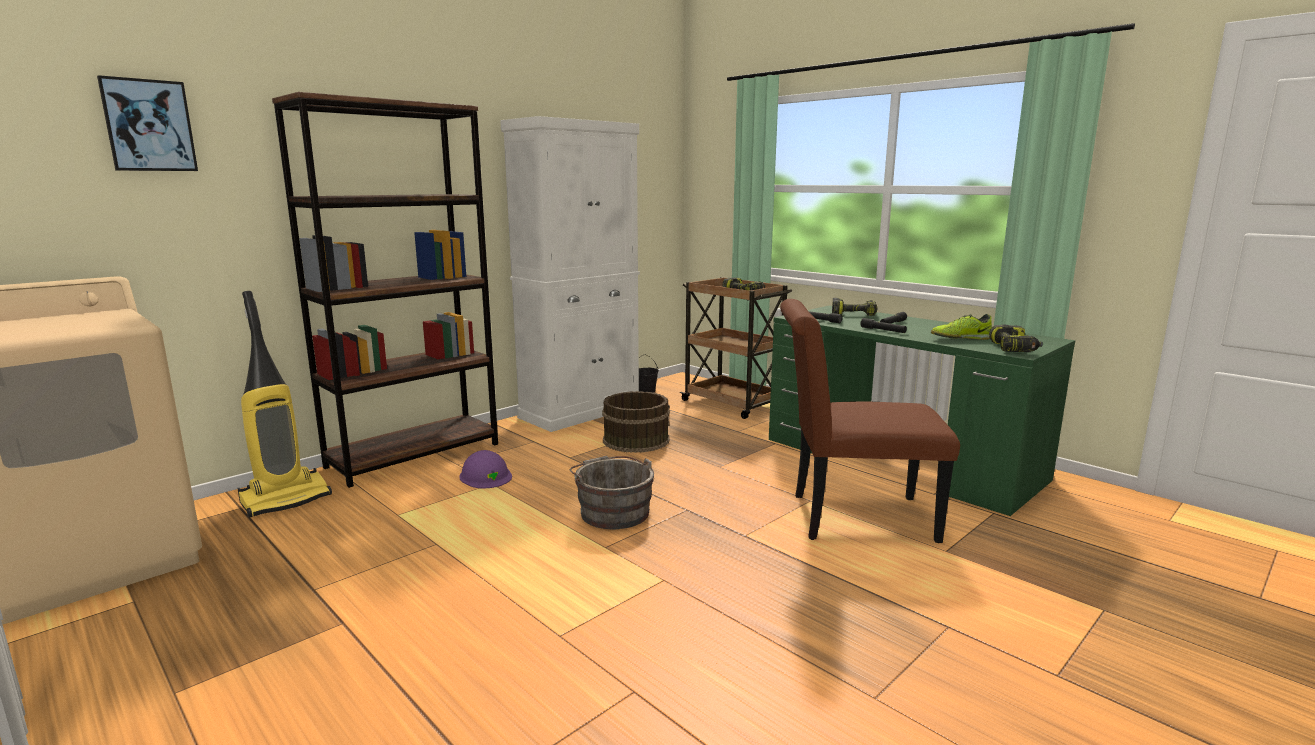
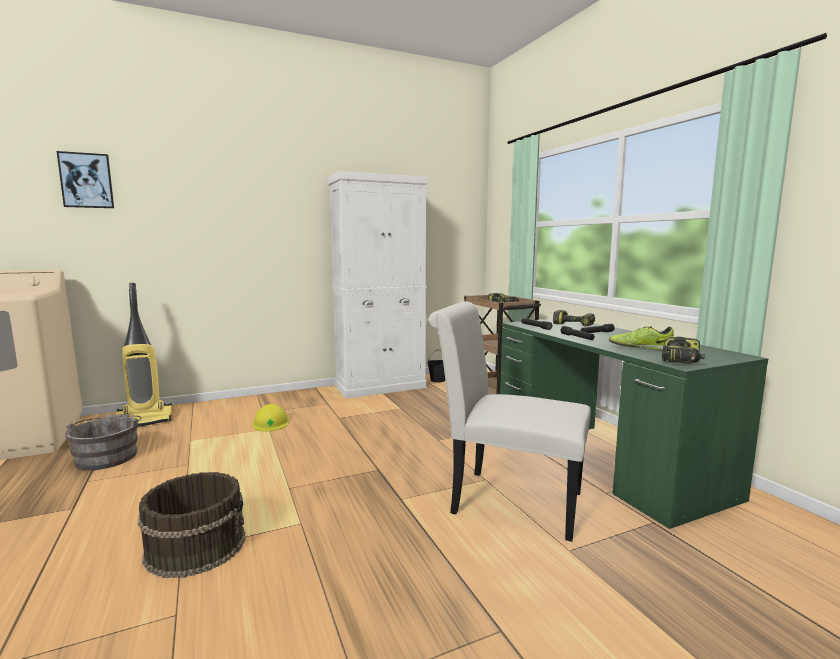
camera: 20 degrees right, 5 degrees down
(414, 455) = (245, 403): brown bookcase -> none
(486, 476) = (271, 423): purple hard hat -> yellow hard hat
(612, 511) = (323, 462): grey bucket -> grey bucket (108, 456)
(636, 440) = (397, 411): brown bucket -> brown bucket (196, 546)
(851, 517) = (507, 501): brown chair -> white chair

